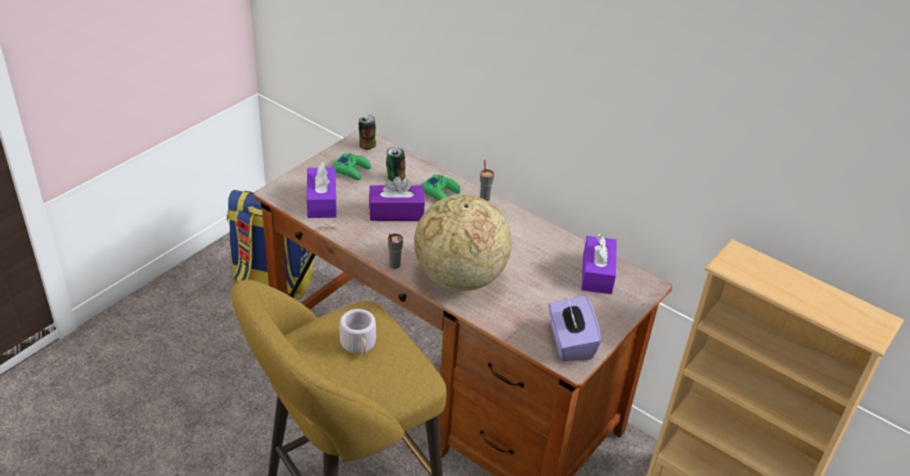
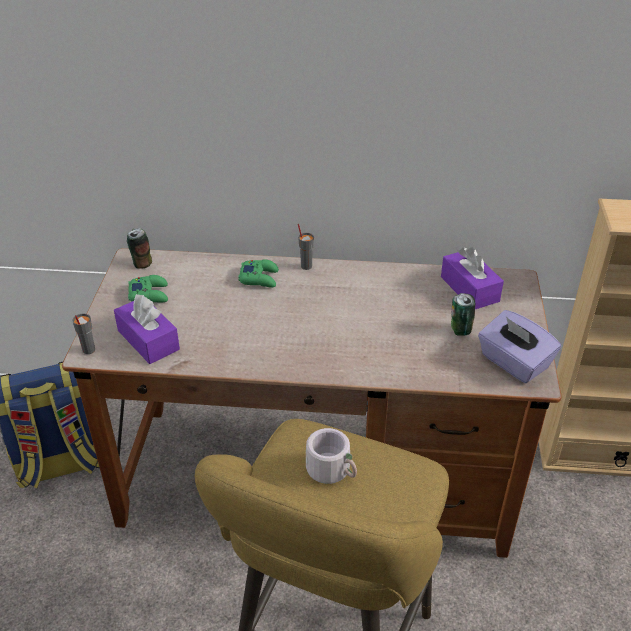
camera: 30 degrees left, 0 degrees up
(394, 265) = (286, 370): grey cup -> grey cup (88, 350)
(395, 177) = (201, 283): can -> can (460, 330)
(396, 212) = (236, 316): purple tissue box -> none
(459, 278) = (359, 352): globe -> none

